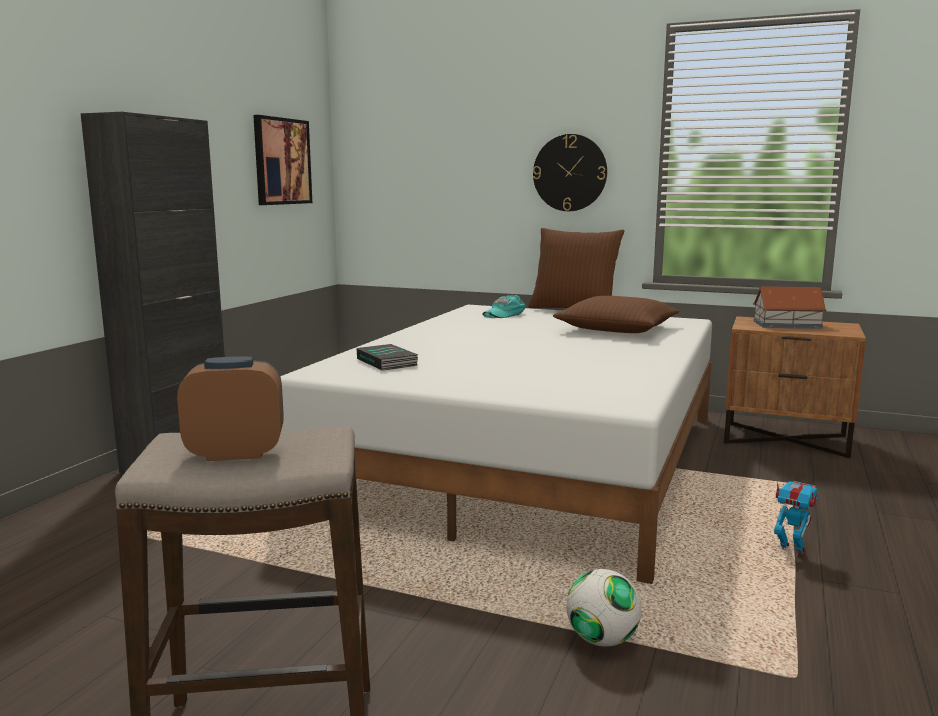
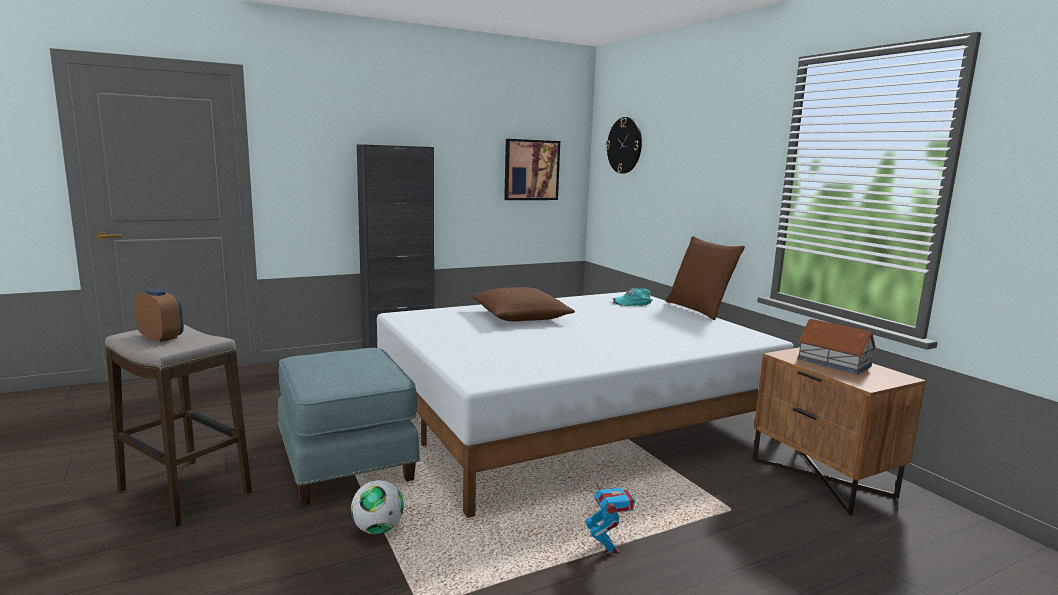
camera: 40 degrees right, 0 degrees up
(388, 362) = (452, 318): book -> none
(403, 594) = (347, 461): none -> blue ottoman
(570, 173) = (720, 190): wall clock -> wall clock (624, 145)
(616, 329) = (674, 331): brown pillow -> brown pillow (520, 316)

